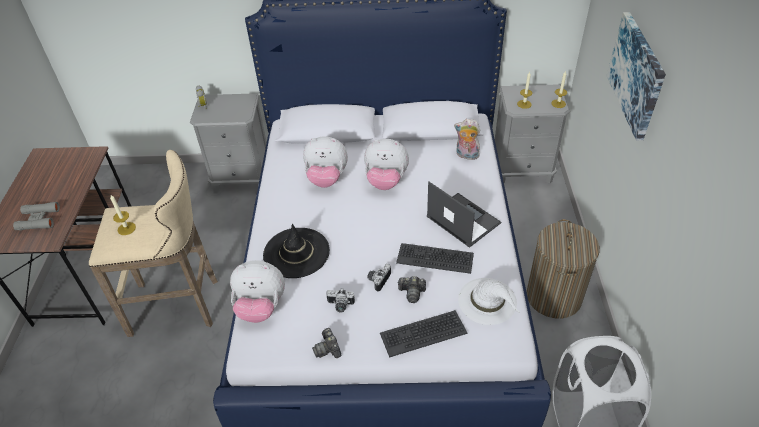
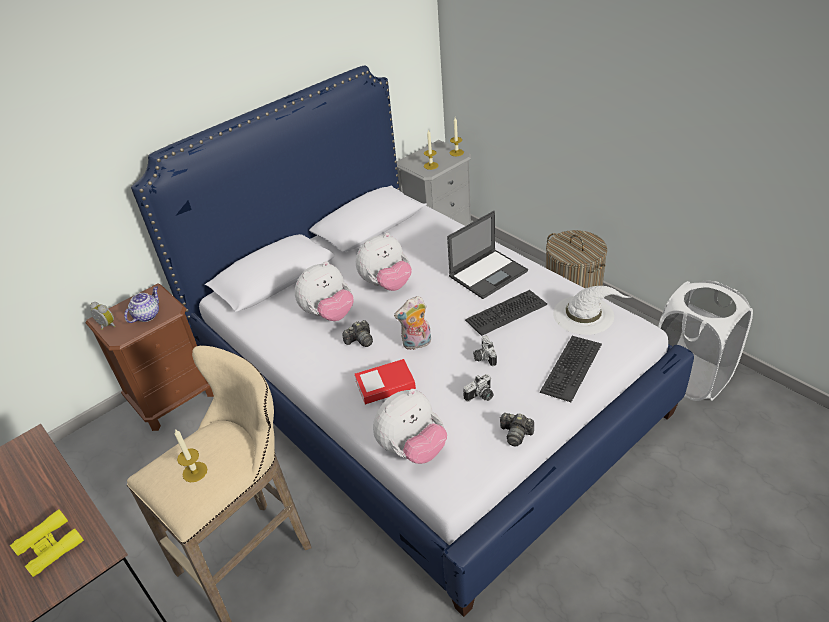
camera: 40 degrees left, 5 degrees down
(38, 219) = (50, 546): grey binoculars -> yellow binoculars
(228, 112) = (147, 315): none -> teapot
(242, 178) = (174, 399): grey nightstand -> brown nightstand
(296, 253) = (385, 385): black hat -> book
(412, 293) = (523, 347): camera -> camera (360, 340)
(462, 219) = (488, 273): laptop -> laptop turned 135 degrees clockwise
(466, 155) = (428, 228): plush toy -> plush toy (416, 344)
(637, 75) = (561, 71): picture -> none

